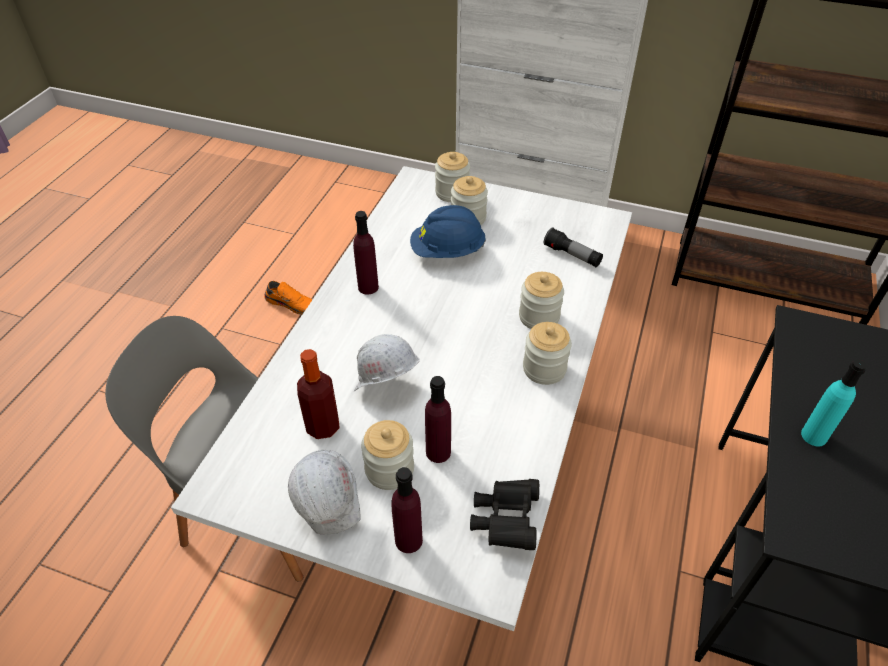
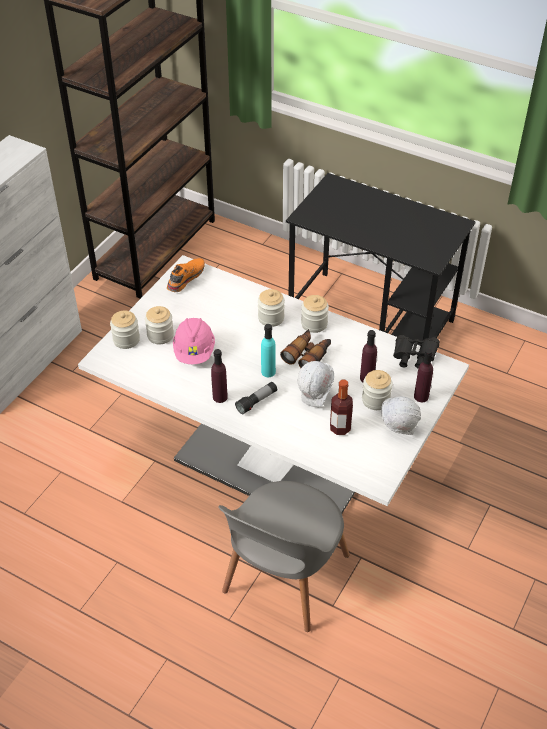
camera: 80 degrees left, 0 degrees up
(292, 303) = (67, 551): orange shoe -> orange shoe (185, 278)
(447, 251) = (194, 351): blue hard hat -> pink hard hat
(473, 369) = (308, 354): none -> binoculars
(572, 255) = (218, 292): flashlight -> flashlight (257, 402)
(814, 436) = (378, 237): turquoise bottle -> turquoise bottle (268, 372)

